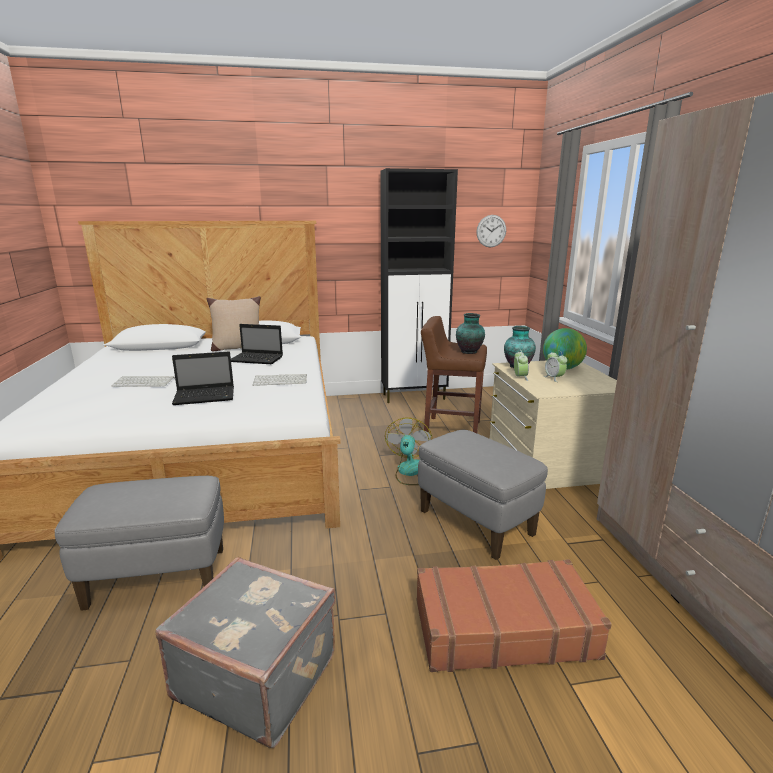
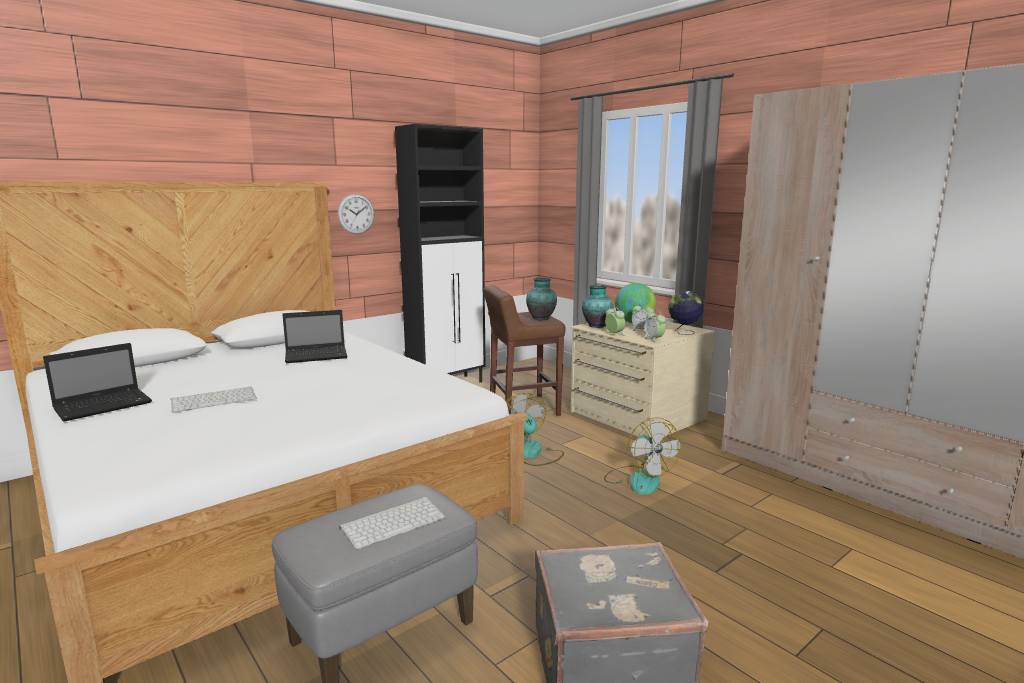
camera: 30 degrees left, 5 degrees down
(206, 396) = (332, 400): laptop -> laptop (105, 405)
(237, 349) = (263, 349): beige pillow -> none
(281, 380) = (392, 370): keyboard -> keyboard (393, 522)
(476, 523) = (639, 479): grey ottoman -> fan
(491, 231) = (502, 194): wall clock -> wall clock (356, 214)
(502, 628) = (749, 548): brown suitcase -> none
(550, 390) = (654, 339): none -> alarm clock
(595, 388) = (683, 333): none -> globe

